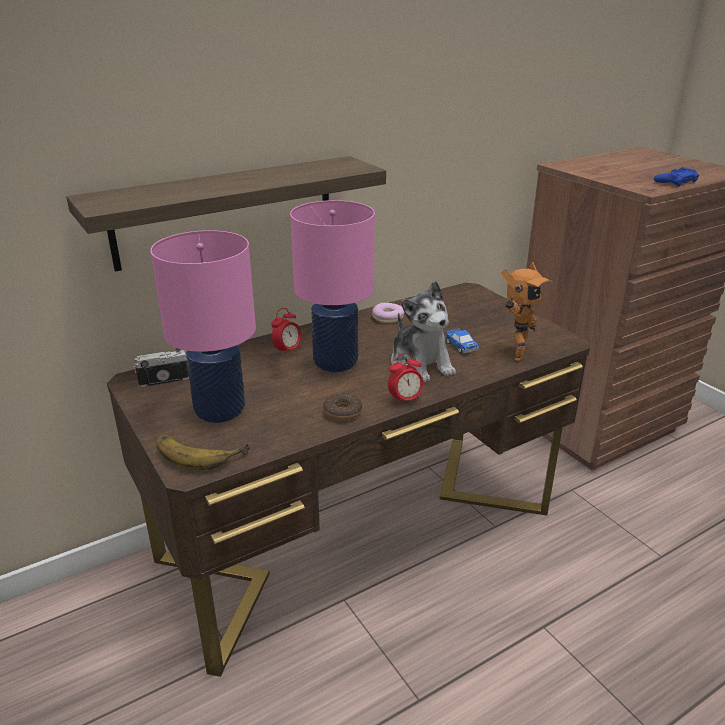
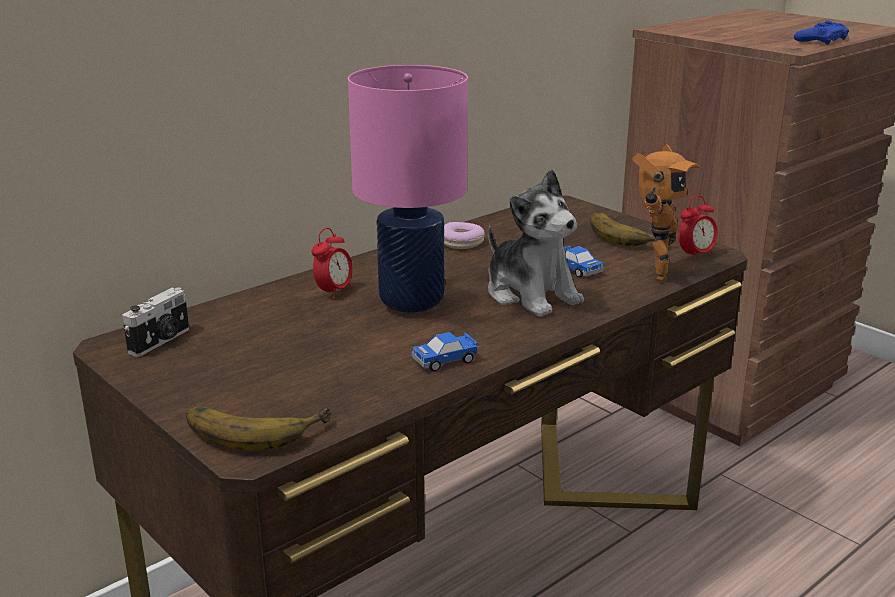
camera: 10 degrees left, 5 degrees down
(163, 379) = (161, 341): camera -> camera turned 150 degrees clockwise
(219, 413) = (265, 377): pink table lamp -> none
(225, 212) = (236, 91): shelf -> none
(342, 412) = (445, 360): donut -> toy car
(405, 400) = (528, 338): alarm clock -> alarm clock (695, 255)
(509, 320) = (628, 235): none -> banana

